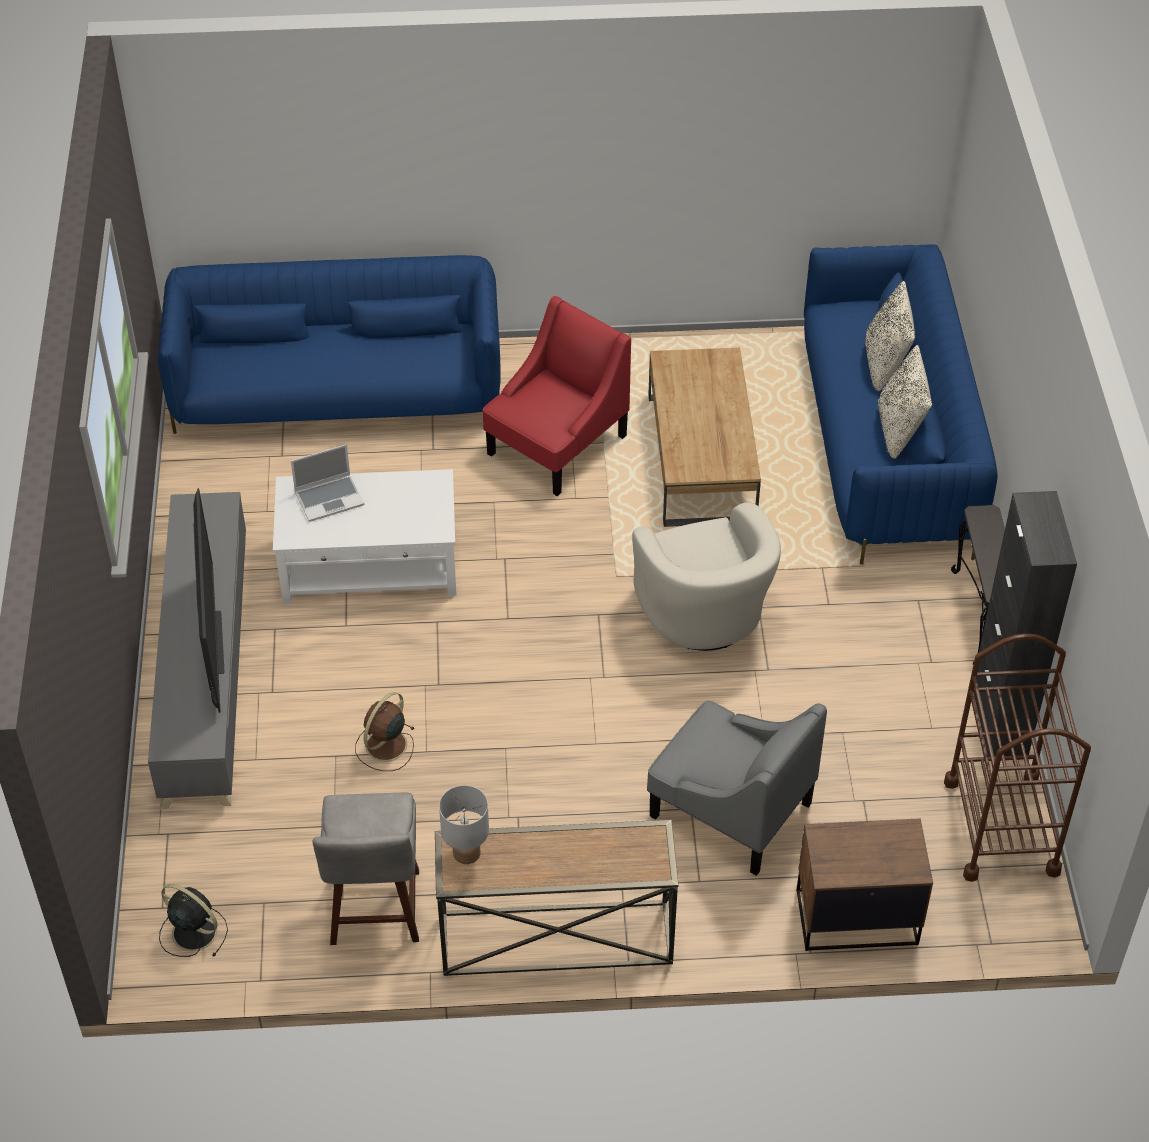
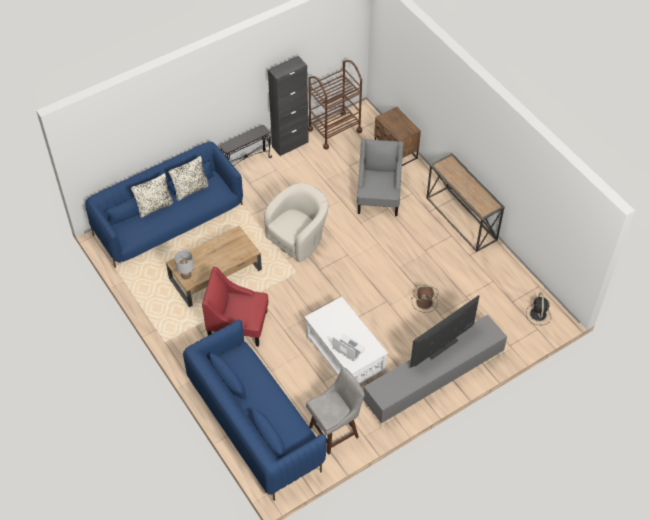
camera: 120 degrees left, 5 degrees up
(375, 911) = (490, 270): grey stool -> grey stool (335, 431)
(466, 853) = (483, 207): grey table lamp -> grey table lamp (186, 275)

